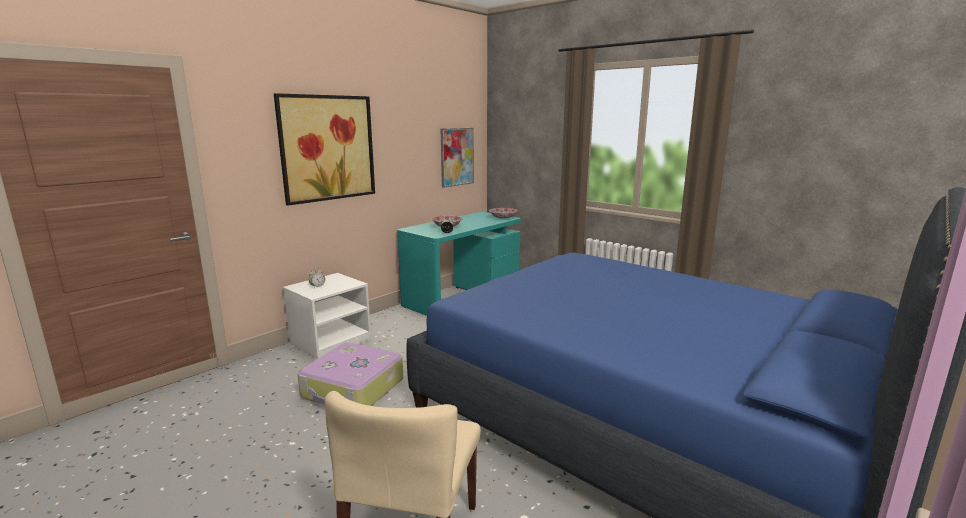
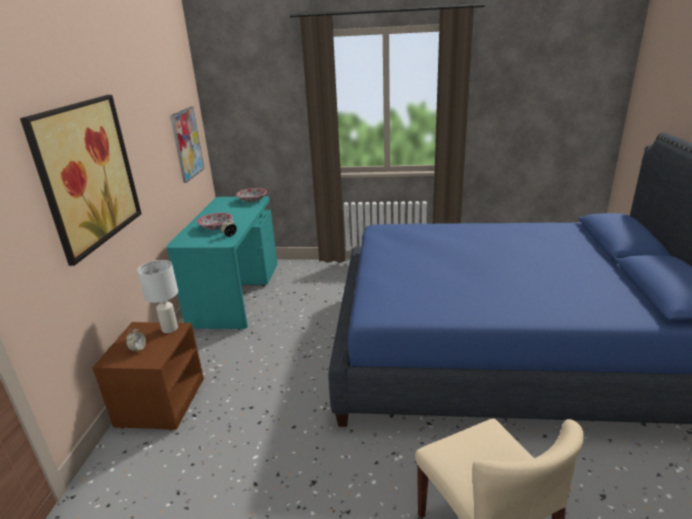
camera: 35 degrees left, 10 degrees up
(331, 341) = (160, 402): white nightstand -> brown nightstand
(350, 282) = (169, 328): none -> white table lamp
(353, 389) = (259, 441): suitcase -> none

